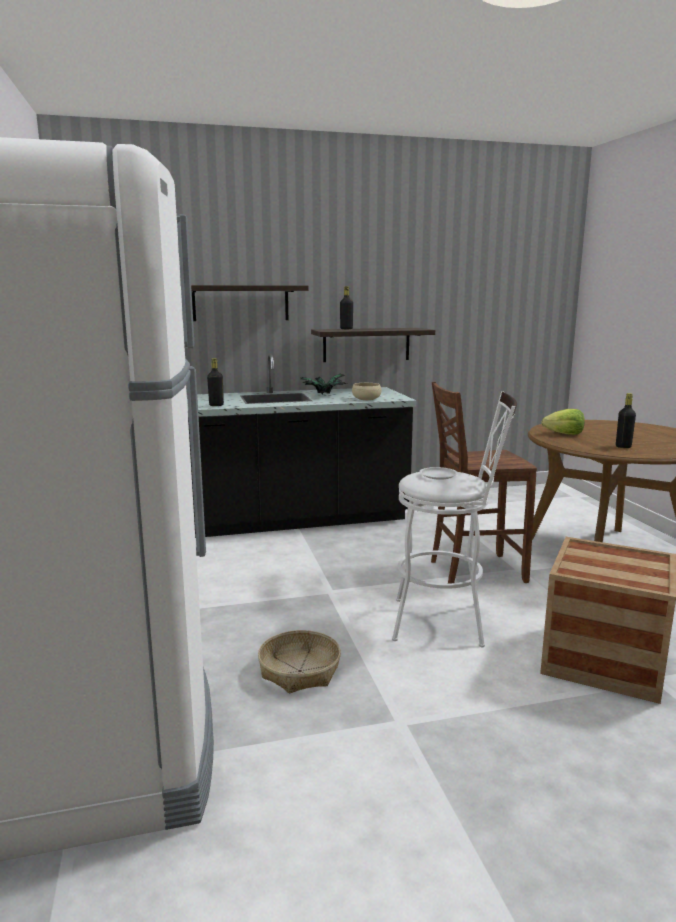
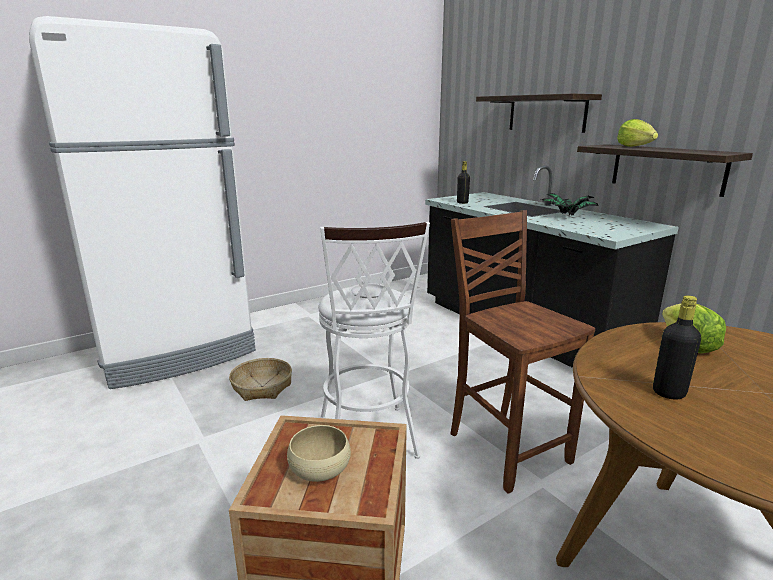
camera: 70 degrees right, 5 degrees up
(346, 329) = (634, 146): black bottle -> lettuce
(366, 399) = (579, 227): beige bowl -> beige bowl (320, 468)

